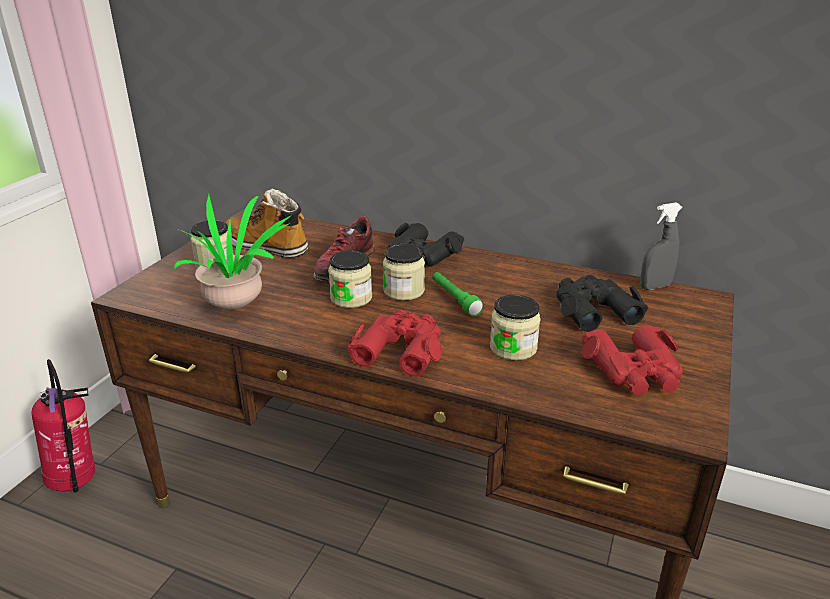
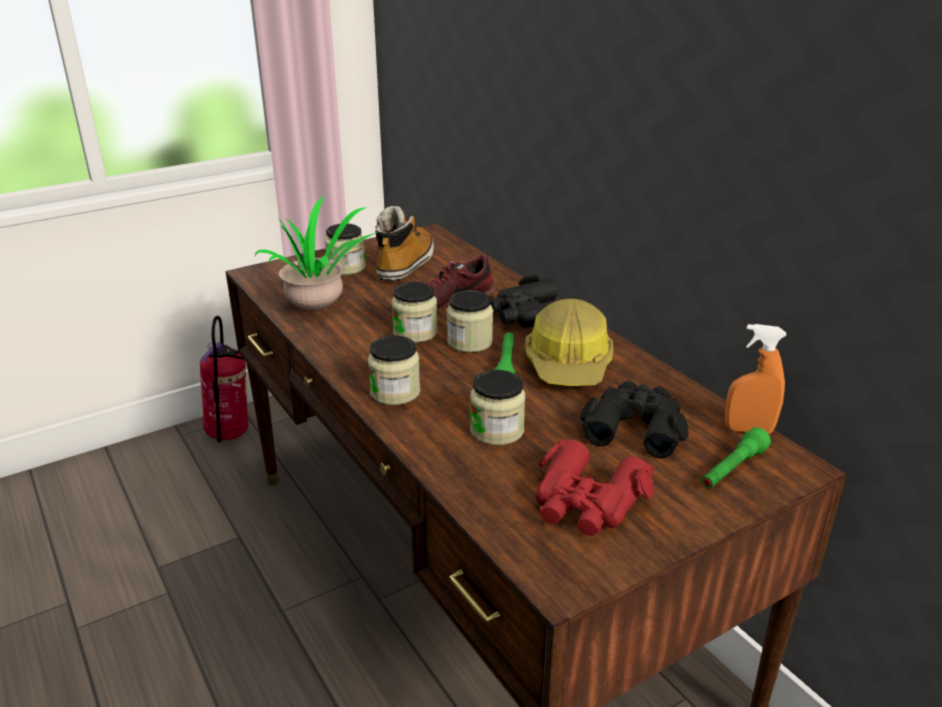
camera: 35 degrees right, 0 degrees up
(266, 247) = (405, 264): boot -> boot turned 45 degrees clockwise
(400, 349) = (395, 392): red binoculars -> jar
(495, 283) = (569, 364): none -> hard hat
(655, 286) = (748, 430): grey spray bottle -> orange spray bottle
(680, 315) = (732, 470): none -> green flashlight

